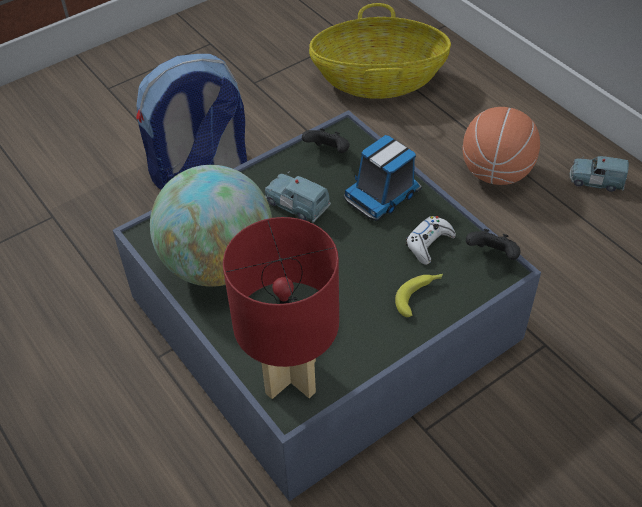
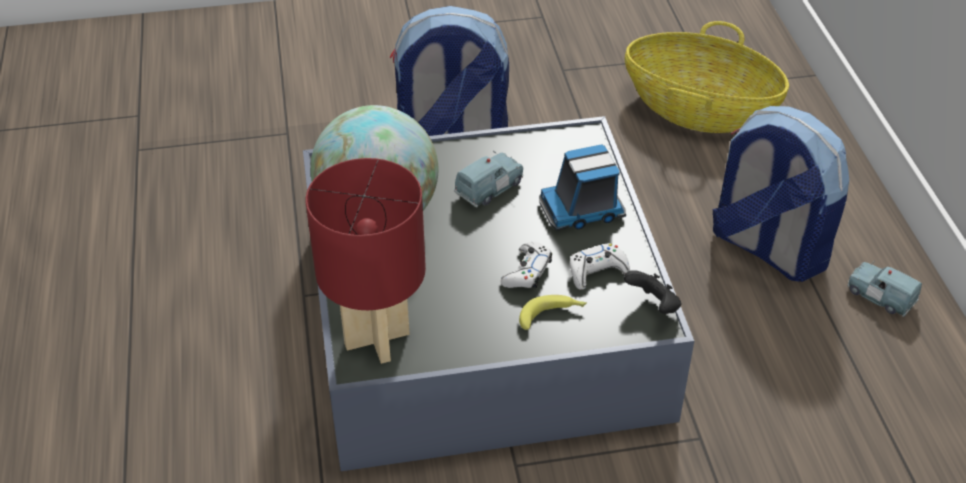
camera: 25 degrees right, 5 degrees down
(297, 205) = (490, 188): blue toy car -> blue toy car turned 75 degrees clockwise
(328, 152) = (556, 150): black game controller -> none
(375, 266) = (527, 272): none -> white game controller
(496, 173) = (766, 248): basketball -> backpack

